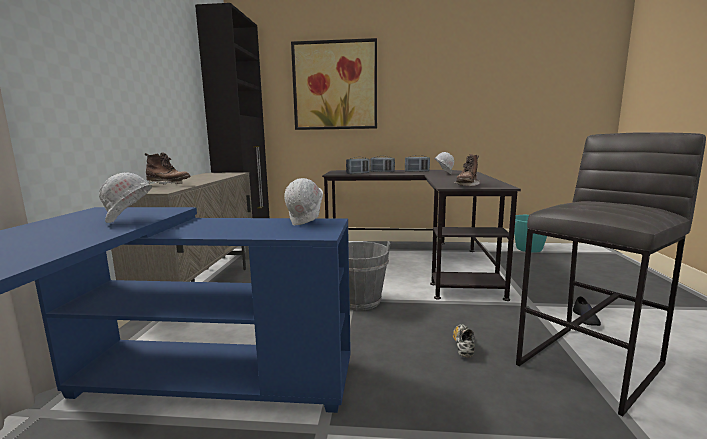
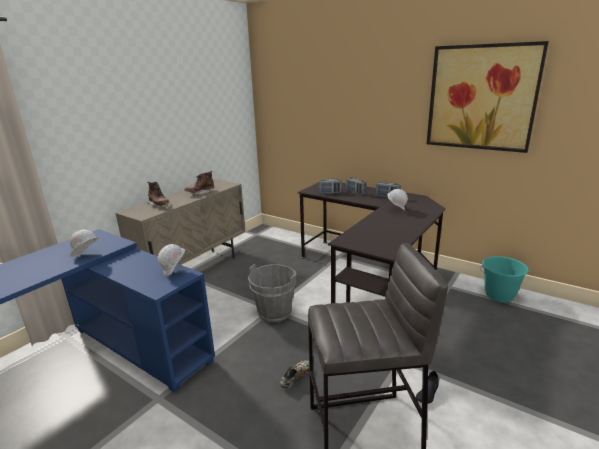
camera: 30 degrees right, 10 degrees up
(247, 249) = (255, 235): black cabinet -> none
(335, 86) = (330, 103): picture -> picture (481, 98)
(466, 186) = (361, 243): brown boot -> brown boot (200, 193)

